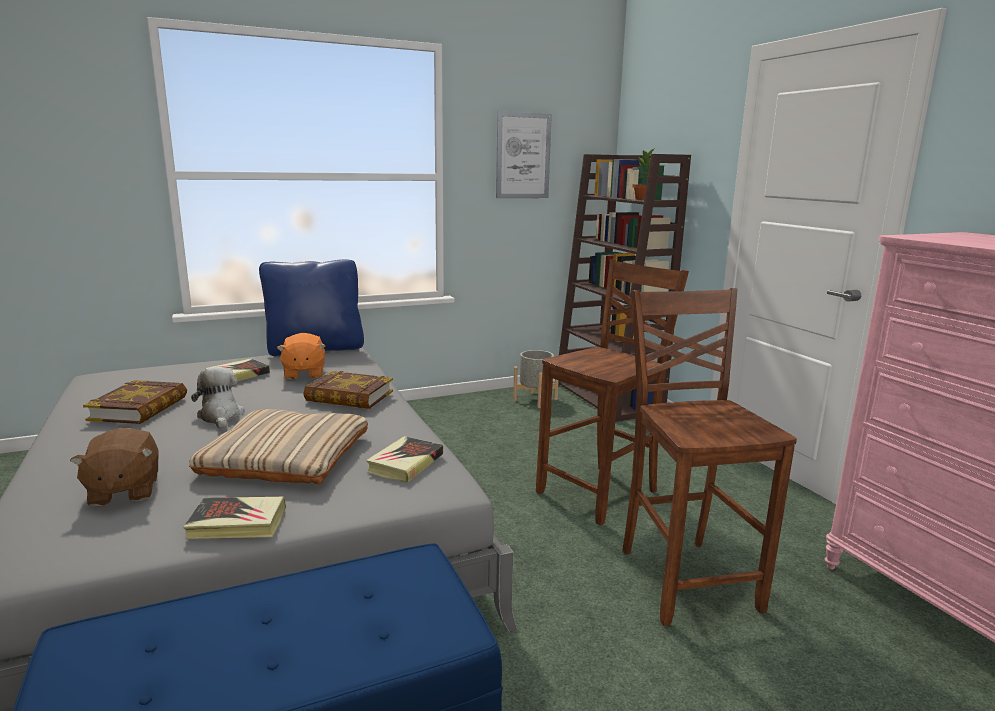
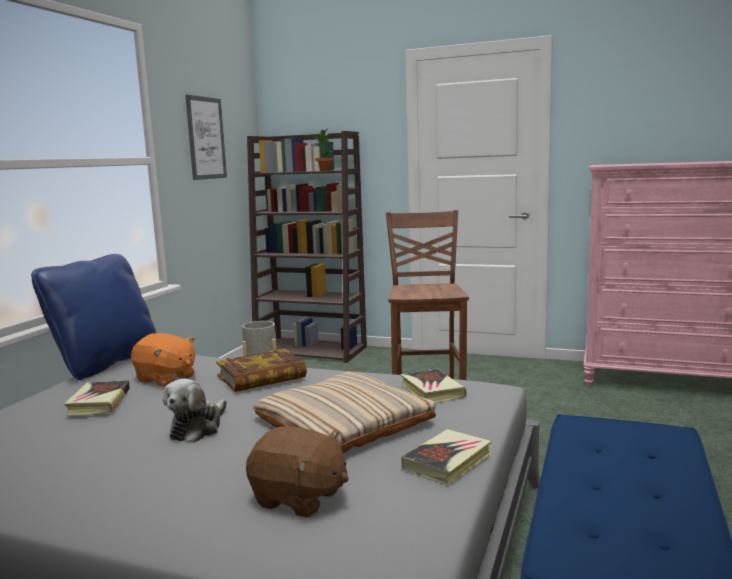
camera: 45 degrees left, 5 degrees down
(139, 408) = (80, 460): book -> none
(220, 416) = (198, 428): plush toy -> plush toy turned 90 degrees counterclockwise
(686, 578) = (552, 419): brown chair -> none

